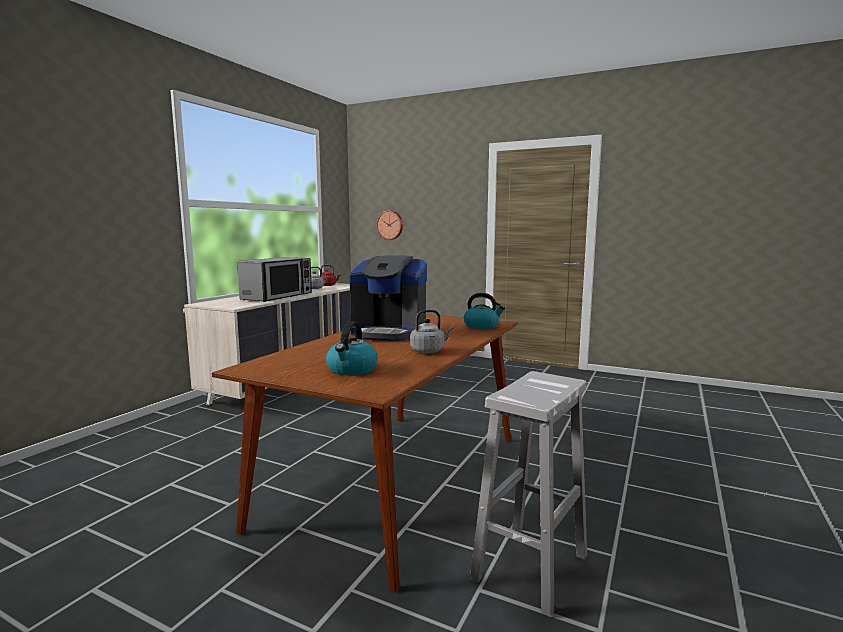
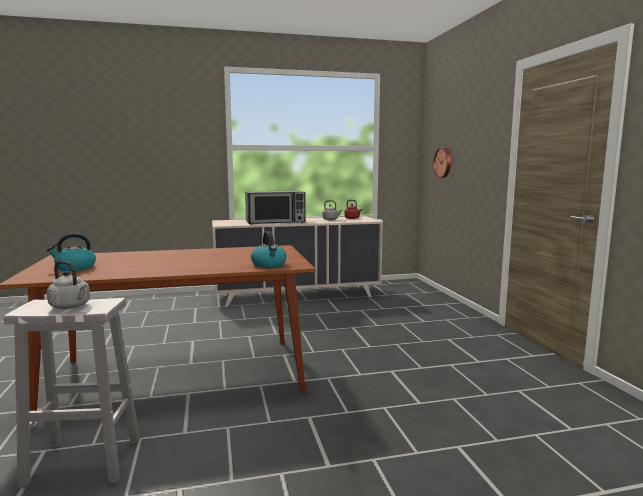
camera: 50 degrees right, 0 degrees up
(389, 333) = (199, 255): coffee machine -> none
(429, 351) = (150, 270): grey kettle -> grey kettle (71, 306)

